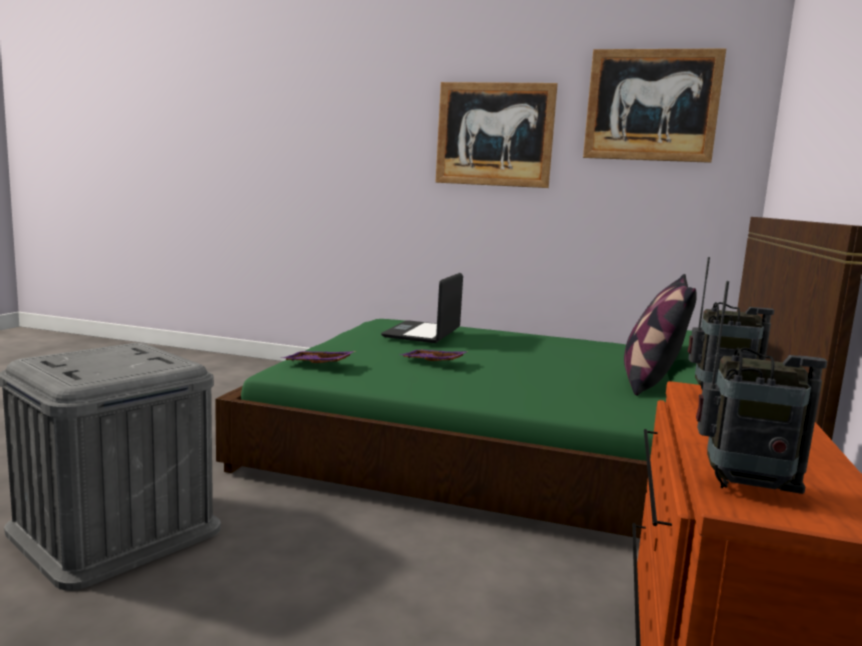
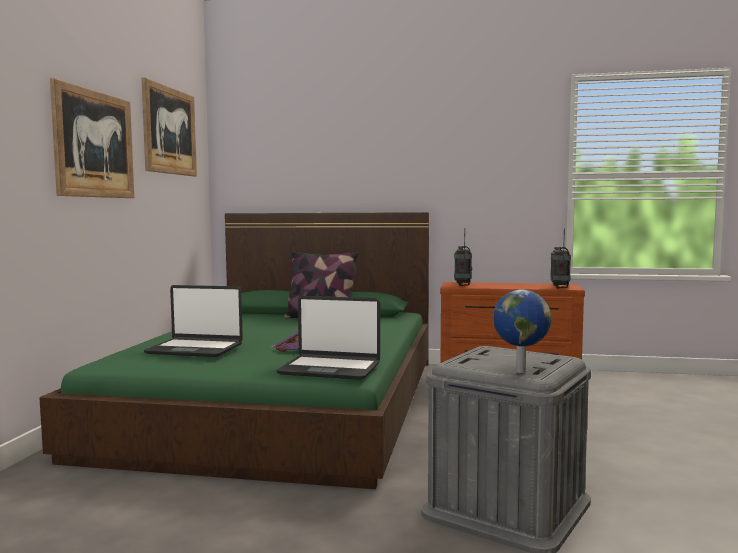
camera: 95 degrees left, 5 degrees down
(60, 357) = (519, 371): none -> globe
(317, 364) = (330, 368): purple tray -> laptop

